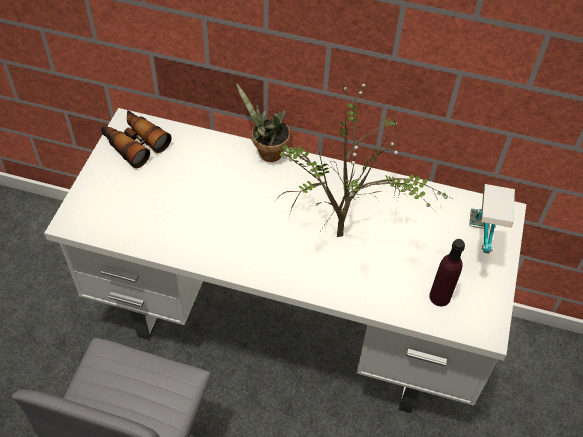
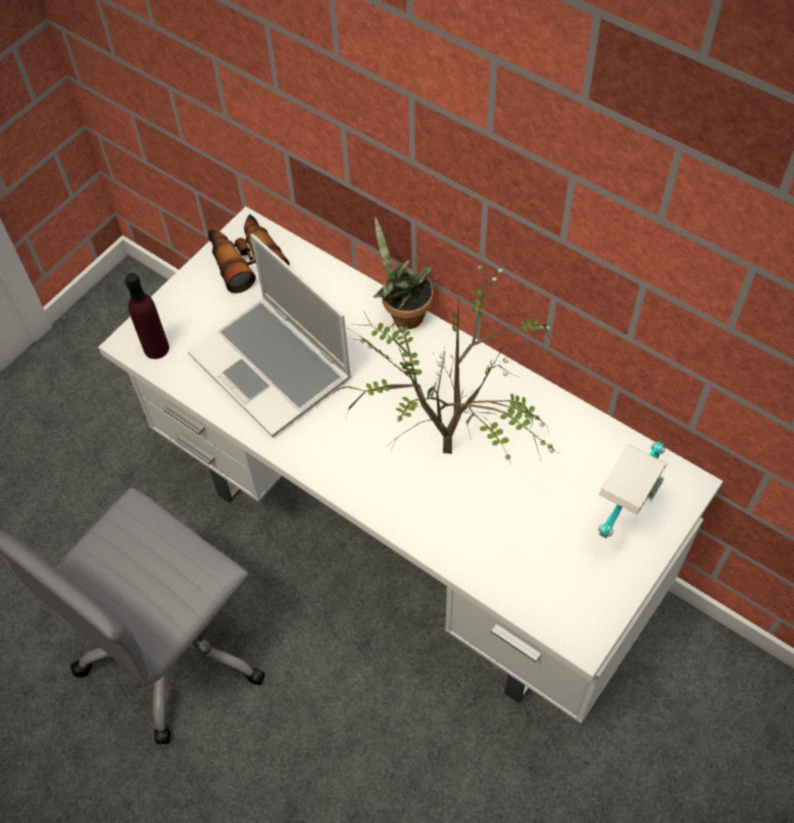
camera: 25 degrees right, 5 degrees up
(188, 212) = (273, 367): none -> laptop
(439, 297) = (540, 572): purple bottle -> purple bottle (156, 348)

